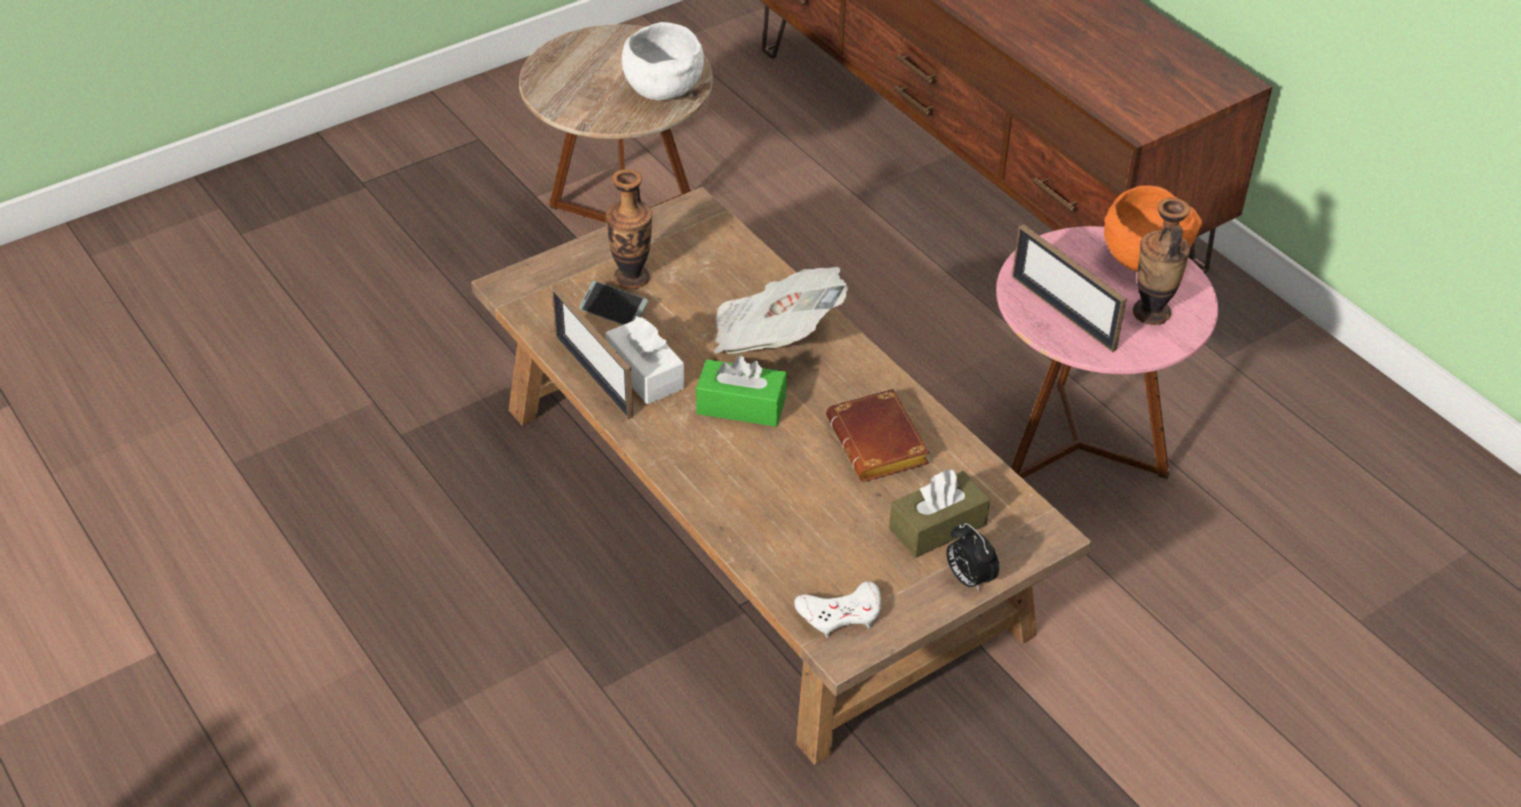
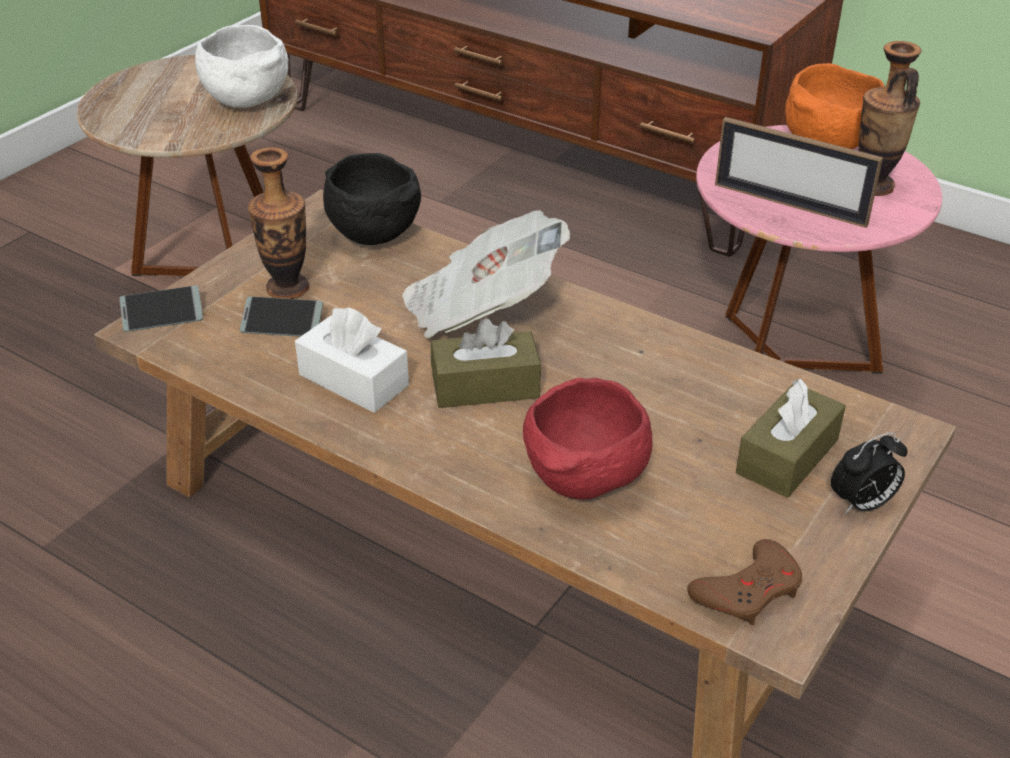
camera: 20 degrees left, 5 degrees down
(527, 278) = (163, 316): none -> phone
(593, 376) = (293, 398): picture frame -> none
(722, 243) = (371, 234): none -> black bowl
(741, 406) = (485, 386): green tissue box -> brown tissue box
(772, 502) = (584, 481): none -> red bowl
(841, 614) = (748, 590): white game controller -> brown game controller
(881, 444) = (666, 386): brown book -> none
(968, 579) = (861, 504): alarm clock -> alarm clock turned 60 degrees counterclockwise

